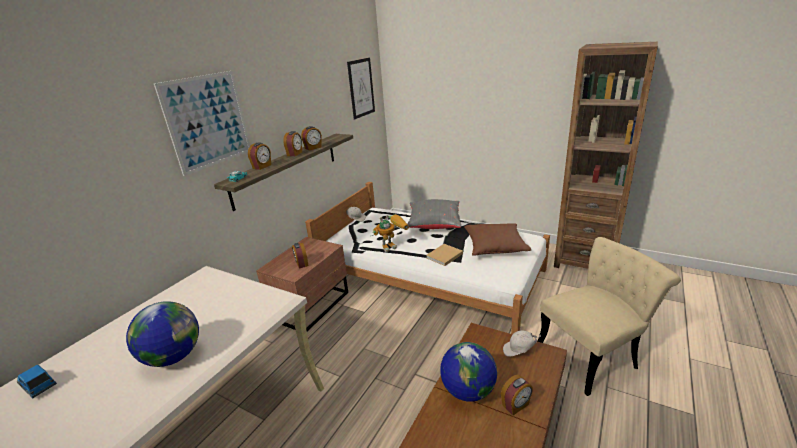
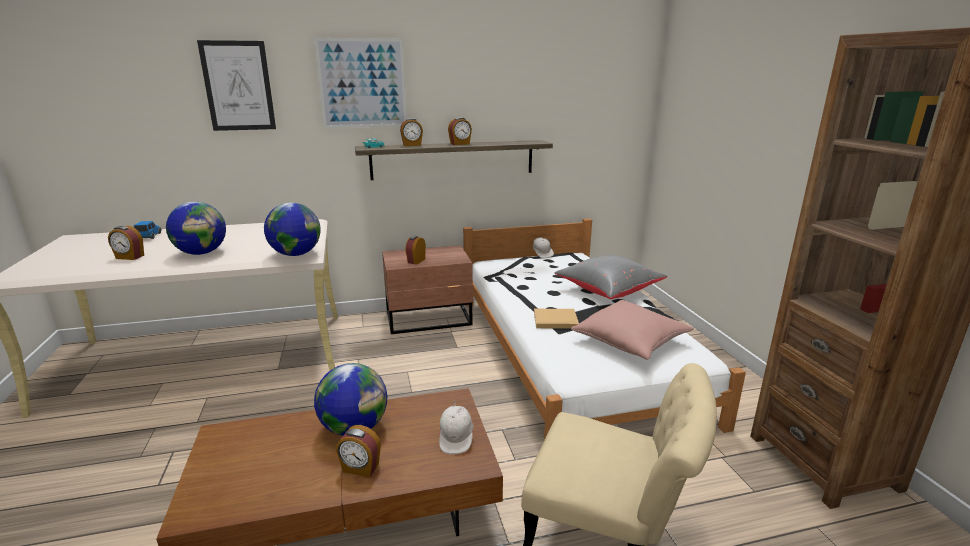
camera: 45 degrees right, 5 degrees down
(274, 303) = (296, 254): none -> globe
(313, 148) = (486, 144): alarm clock -> alarm clock (129, 257)
(361, 88) = (608, 93): picture -> picture (238, 86)
(392, 245) = (526, 288): toy robot -> none
(495, 246) = (630, 341): brown pillow -> pink pillow
(519, 351) = (456, 438): white cap -> white cap turned 135 degrees counterclockwise

